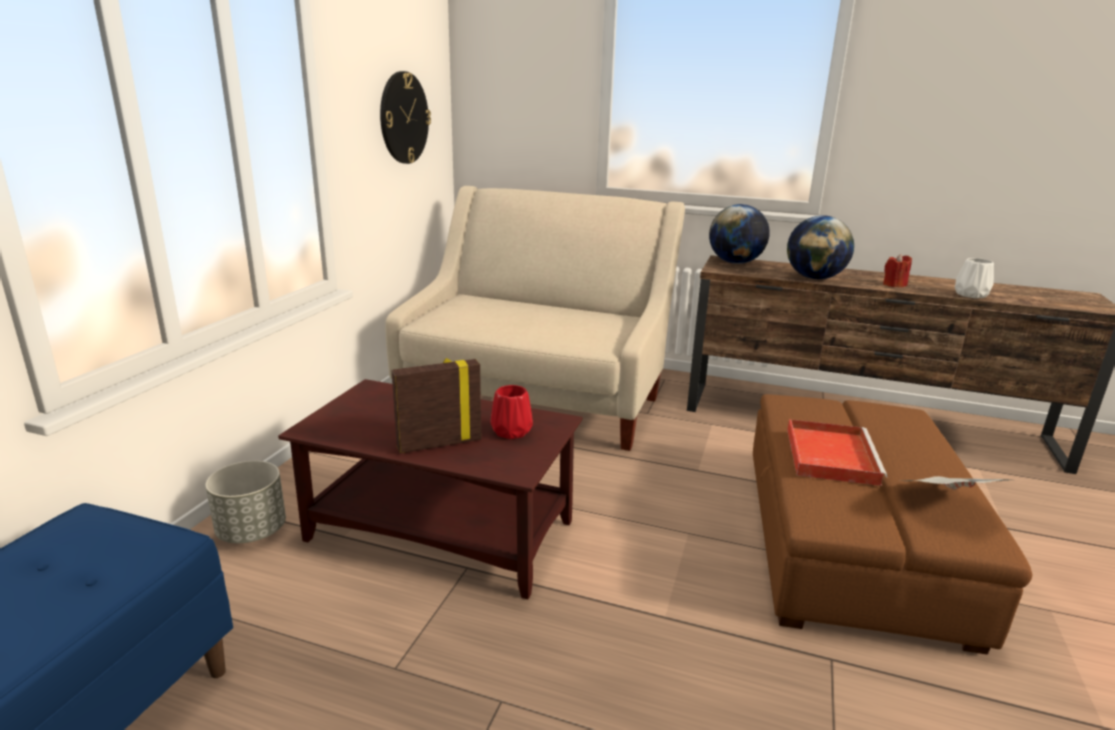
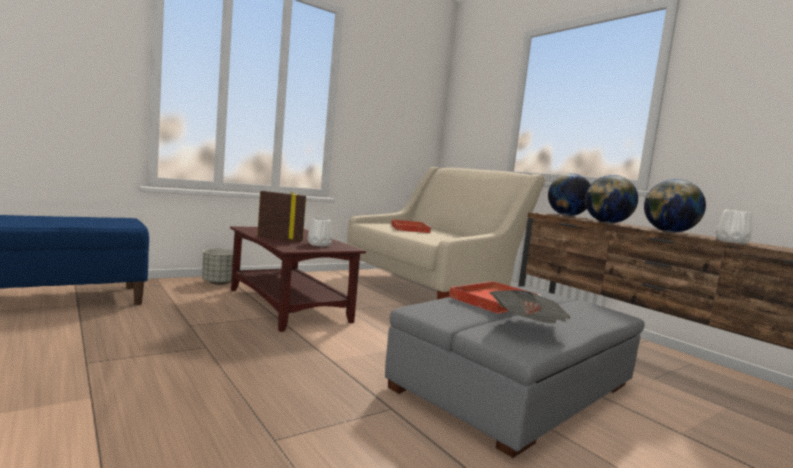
camera: 35 degrees right, 15 degrees down
(404, 118) = (400, 123): wall clock -> none
(507, 318) = (409, 228): none -> red tray
(512, 431) = (320, 244): red vase -> white vase
(851, 541) = (515, 387): brown ottoman -> grey ottoman
(894, 285) = (669, 232): red candle -> globe

